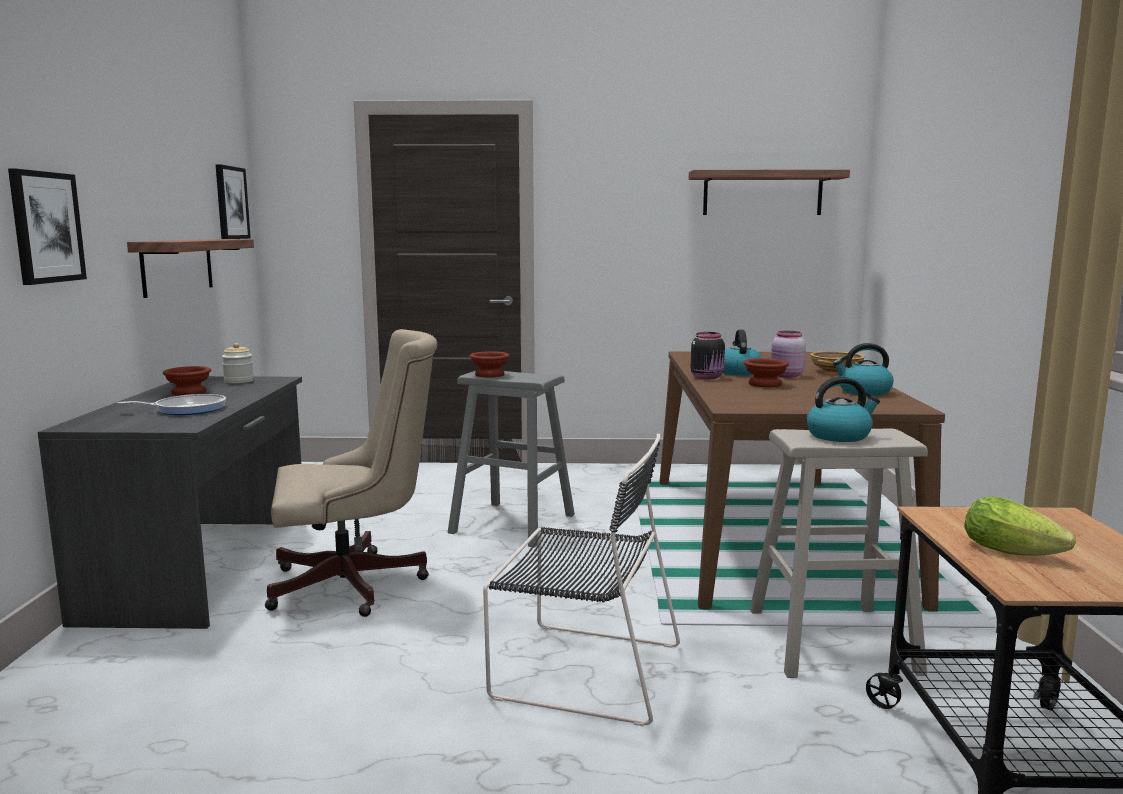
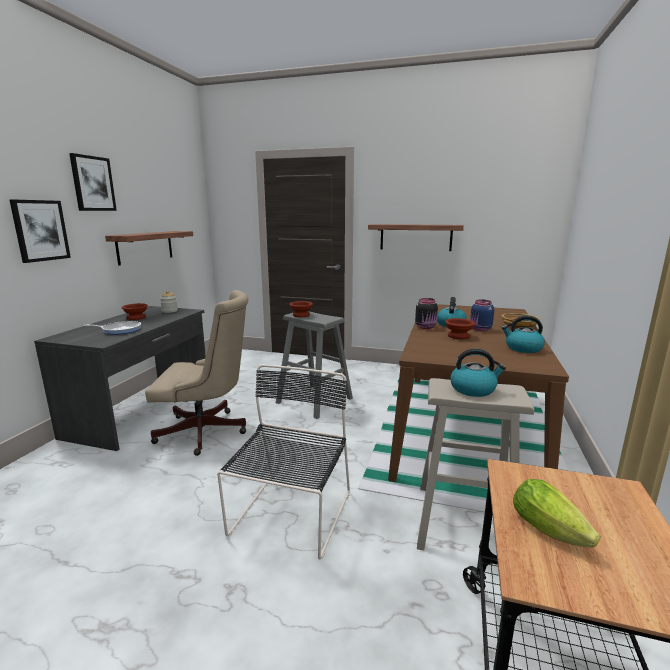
camera: 15 degrees right, 5 degrees up
(231, 203) = (188, 210): picture -> picture (93, 183)
(581, 669) = (290, 516): black chair -> black chair turned 105 degrees counterclockwise
(762, 193) = (496, 203): shelf -> shelf (415, 237)
(786, 376) = (480, 329): pink jar -> blue jar

